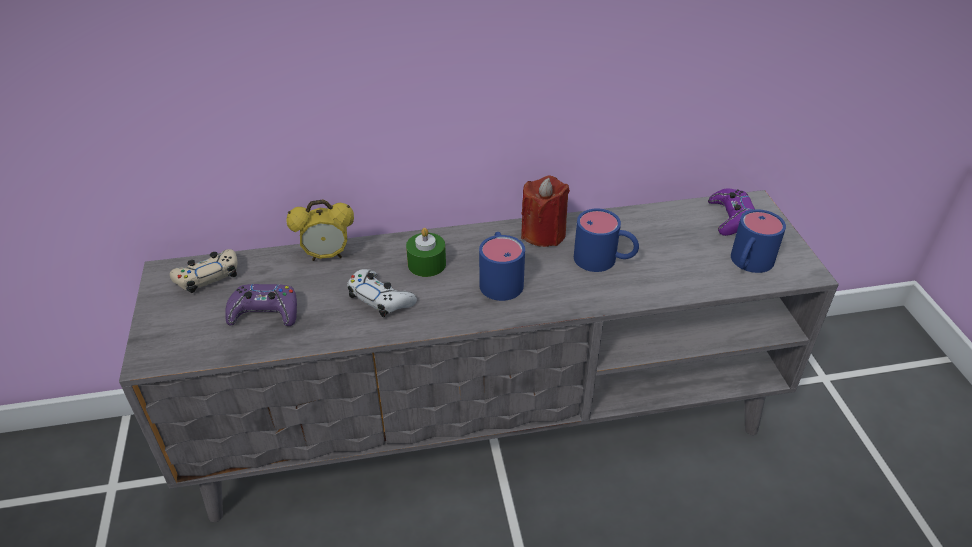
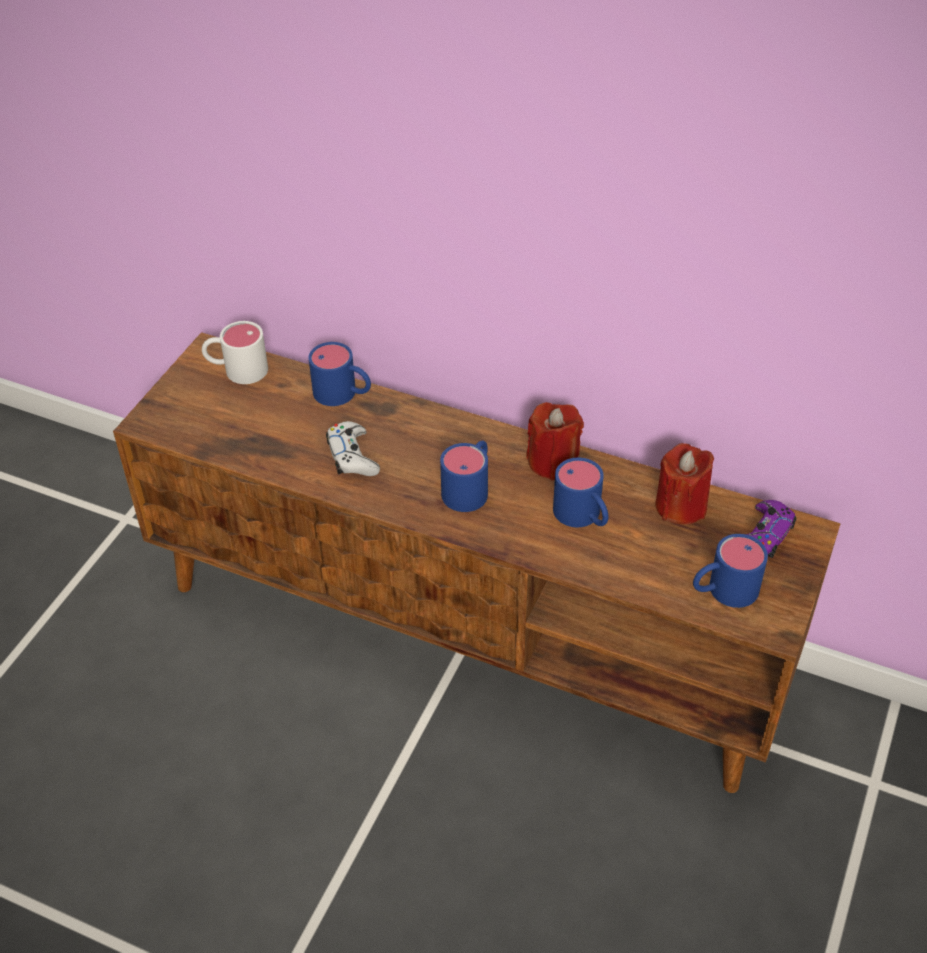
camera: 35 degrees right, 5 degrees up
(208, 277) = (236, 369): beige game controller -> white mug
(265, 312) = (254, 424): purple game controller -> none
(327, 256) = (343, 394): alarm clock -> blue mug
(426, 264) = (419, 442): green candle -> none
(488, 424) = (468, 633): grey tv stand -> brown tv stand
(660, 223) = (680, 506): none -> red candle

